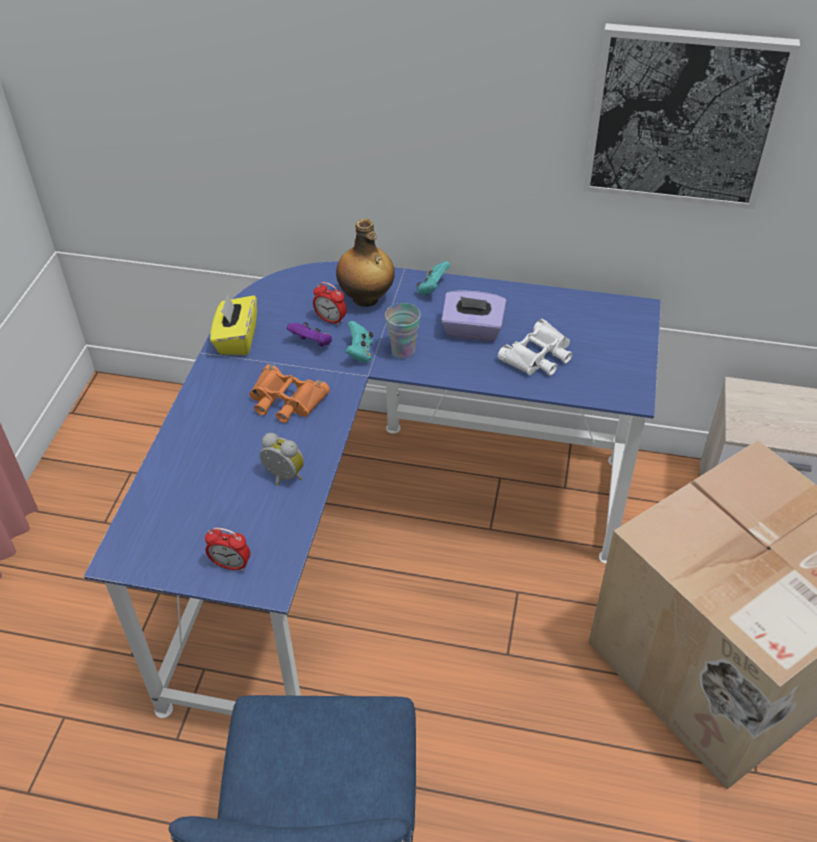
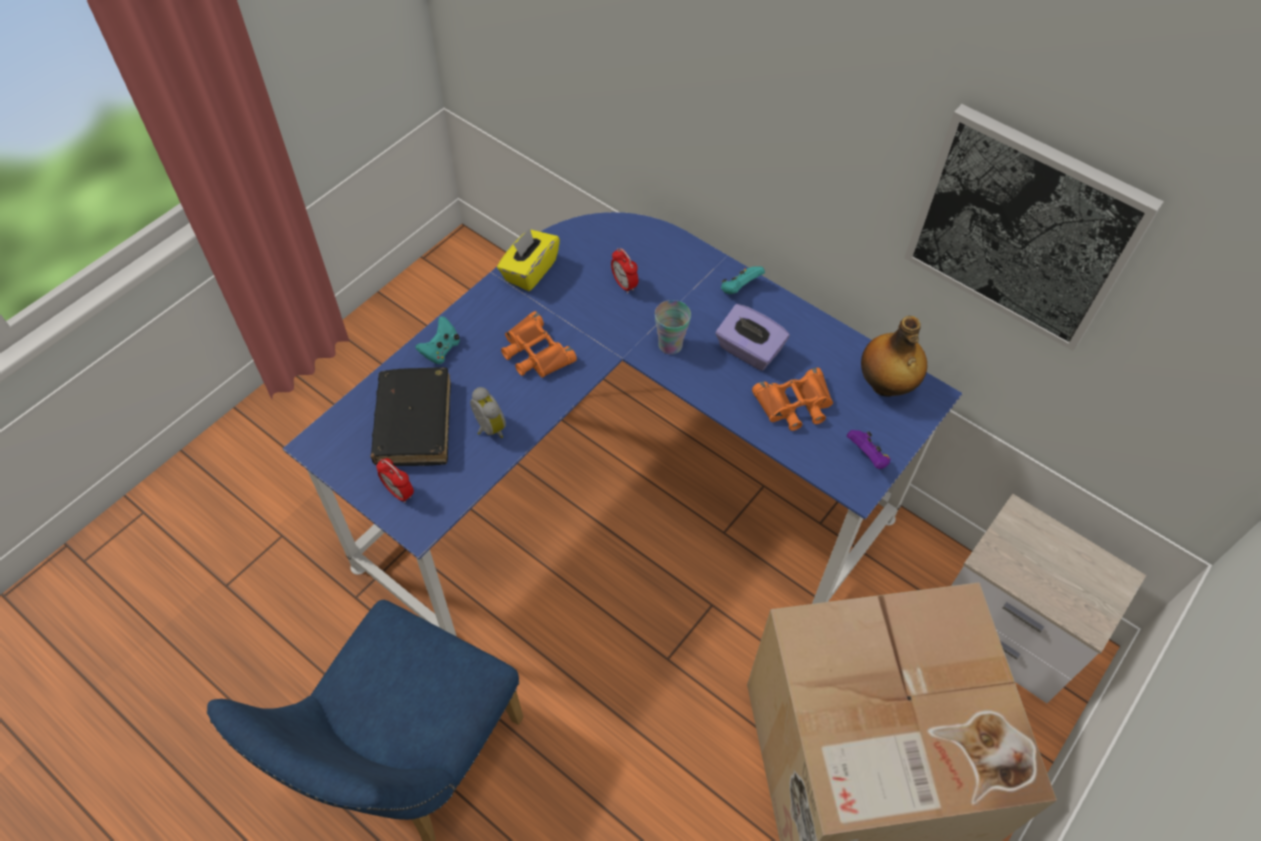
camera: 25 degrees right, 10 degrees up
(207, 501) = (414, 423): none -> black book
(312, 343) = (593, 303): purple game controller -> purple game controller (867, 457)
(360, 352) = (629, 330): turquoise game controller -> turquoise game controller (441, 350)
(366, 299) = (670, 275): bottle -> bottle (885, 386)
(539, 356) = (795, 405): white binoculars -> orange binoculars

